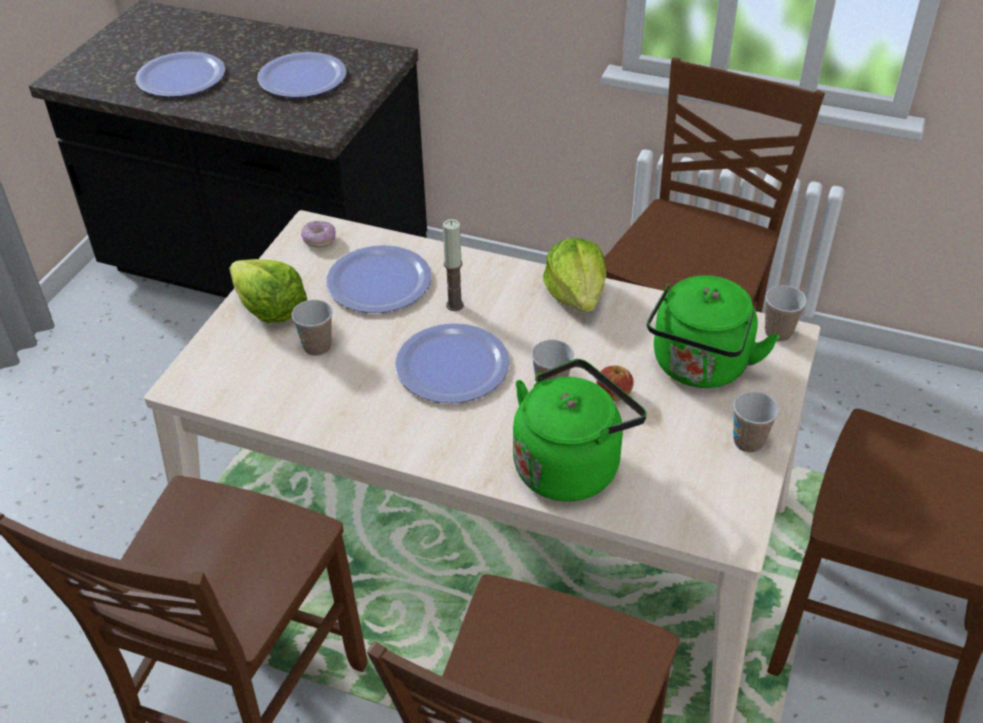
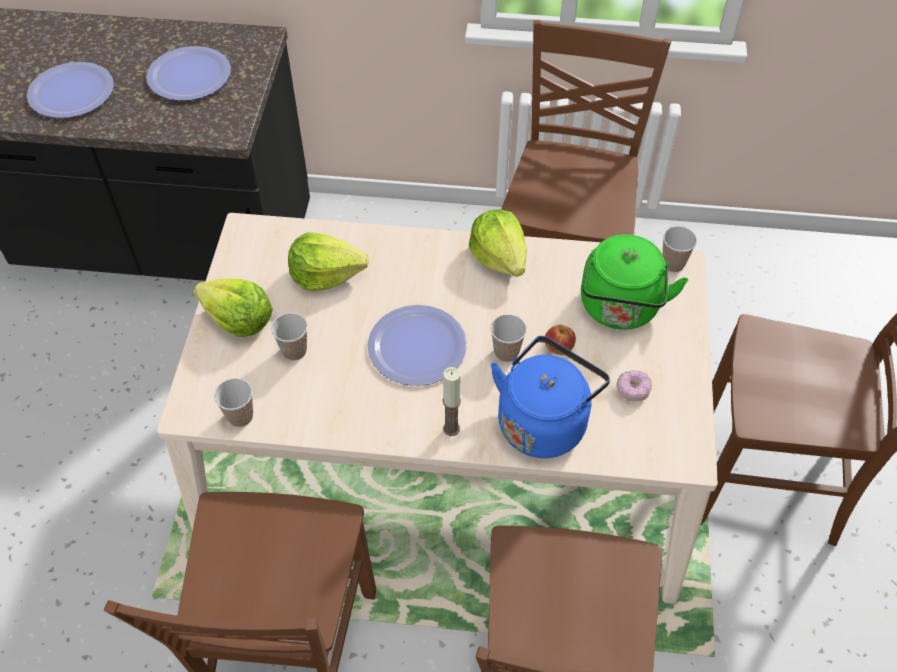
camera: 15 degrees left, 10 degrees up
(319, 240) = (258, 242): donut -> donut (632, 390)
(379, 281) = (326, 274): plate -> lettuce
(454, 305) = (400, 286): candle -> candle (451, 428)
(570, 464) = (544, 421): green kettle -> blue kettle
(748, 442) = (677, 371): cup -> cup (240, 416)

